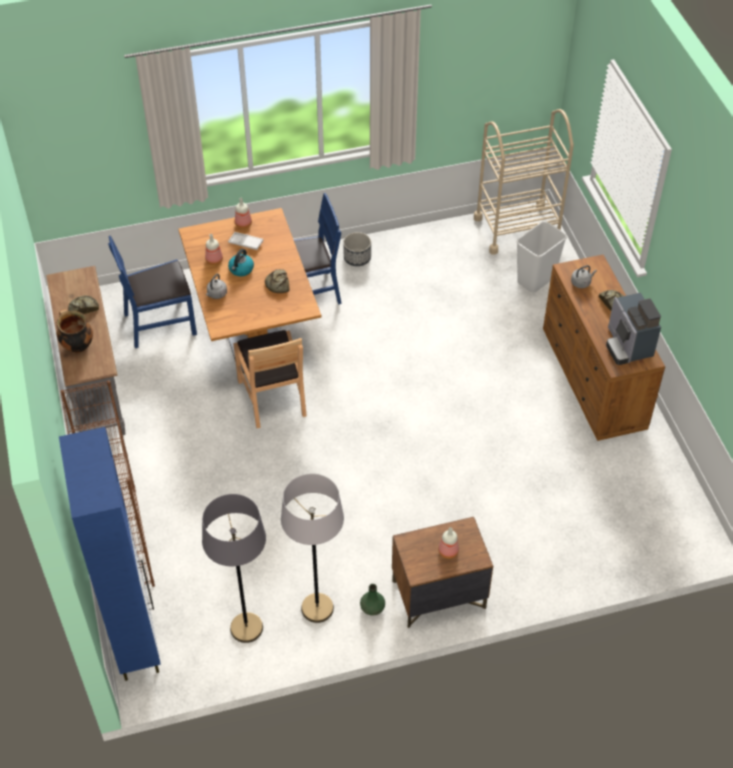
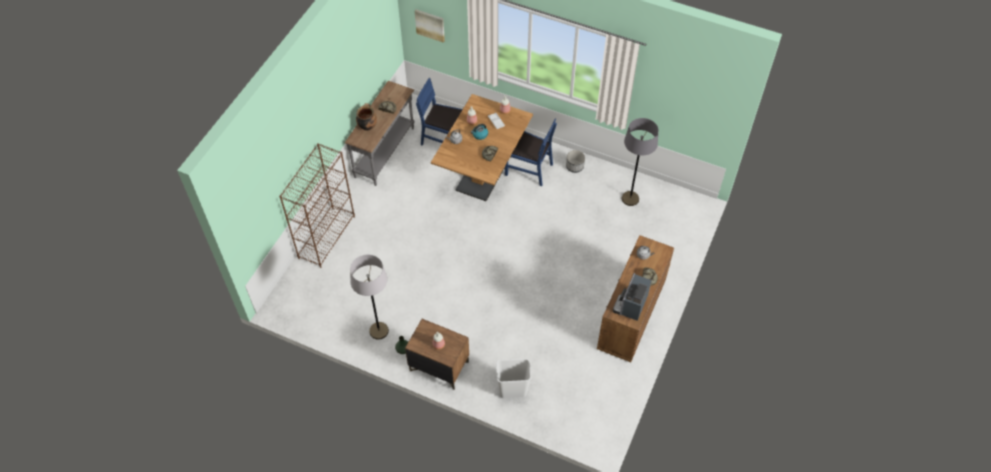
camera: 40 degrees right, 5 degrees up
(73, 155) = (430, 25): none -> picture
(135, 640) = (290, 286): blue cabinet -> none
(246, 628) = (340, 316): grey floor lamp -> grey floor lamp (630, 199)
(273, 397) = (459, 213): brown chair -> none
(517, 228) = (679, 204): beige cart -> none
(536, 280) = (658, 241): white trash can -> white trash can (512, 390)

